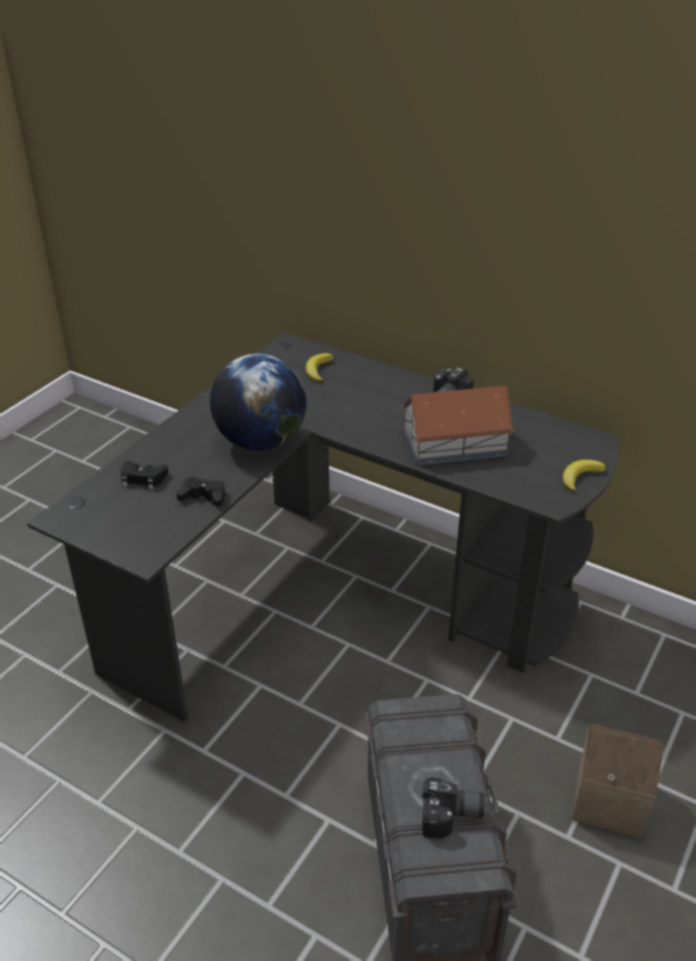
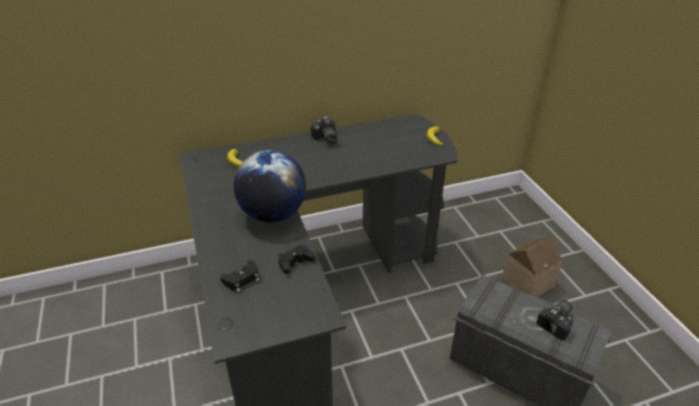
camera: 50 degrees left, 0 degrees up
(456, 443) = (365, 155): toy house -> none

